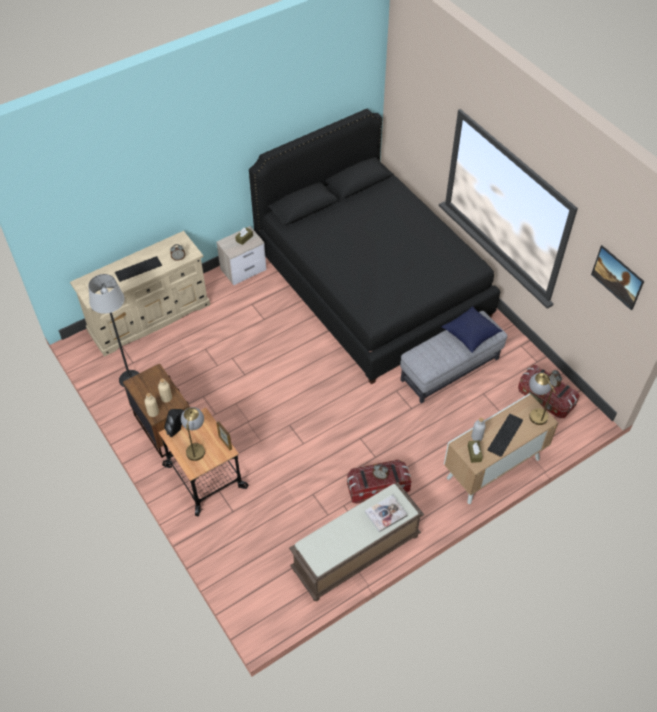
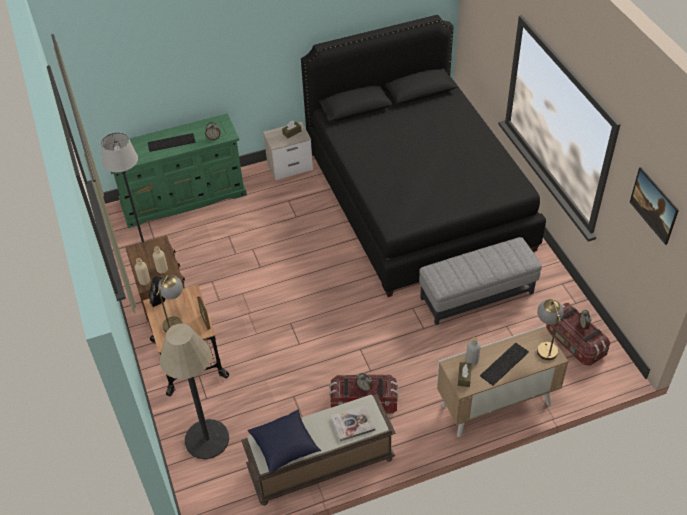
camera: 15 degrees right, 5 degrees down
(150, 317) = (184, 198): beige dresser -> green dresser
(245, 550) = (207, 439): none -> floor lamp
(470, 335) = (500, 259): blue pillow -> blue pillow (285, 447)

